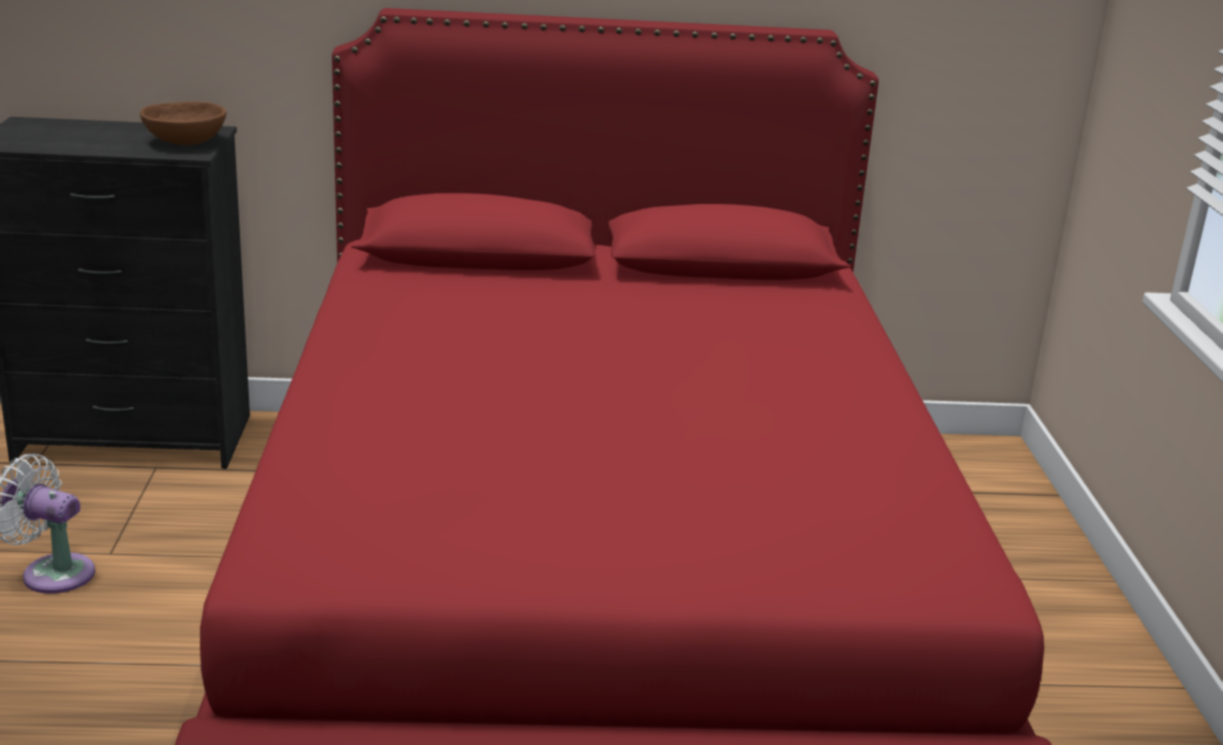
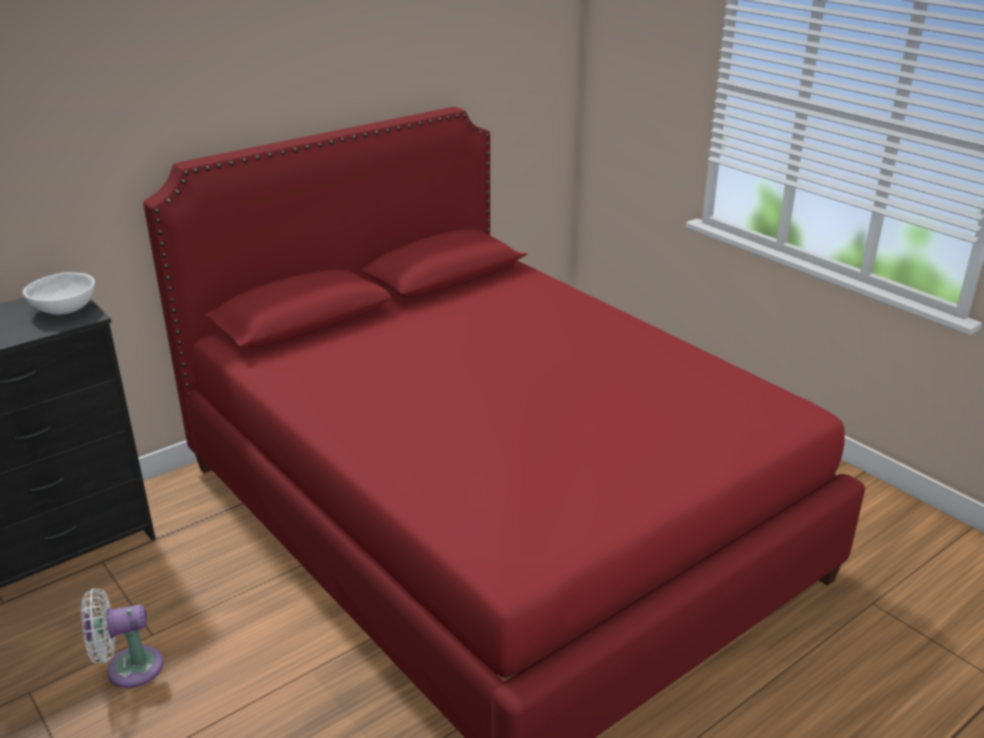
camera: 35 degrees left, 5 degrees up
(185, 142) = (64, 309): brown bowl -> white bowl

